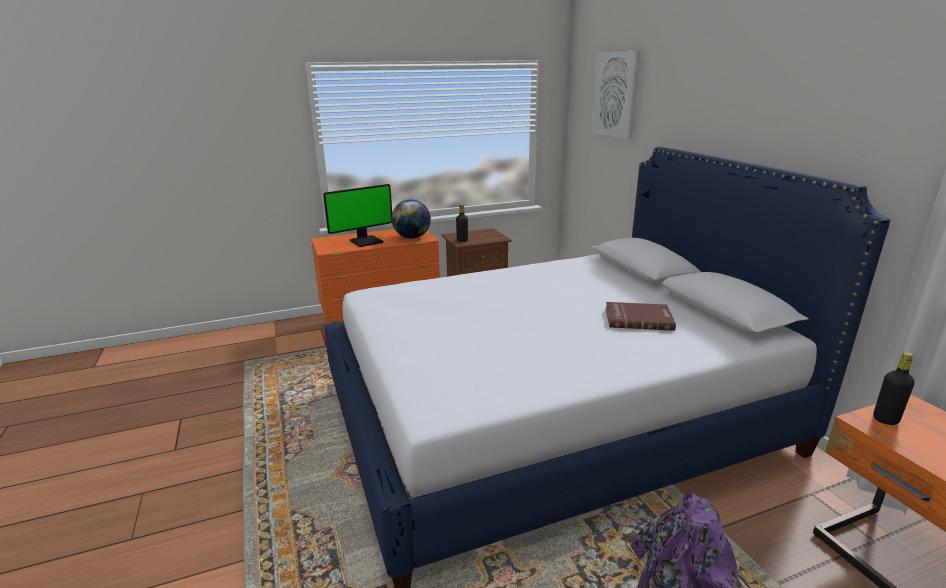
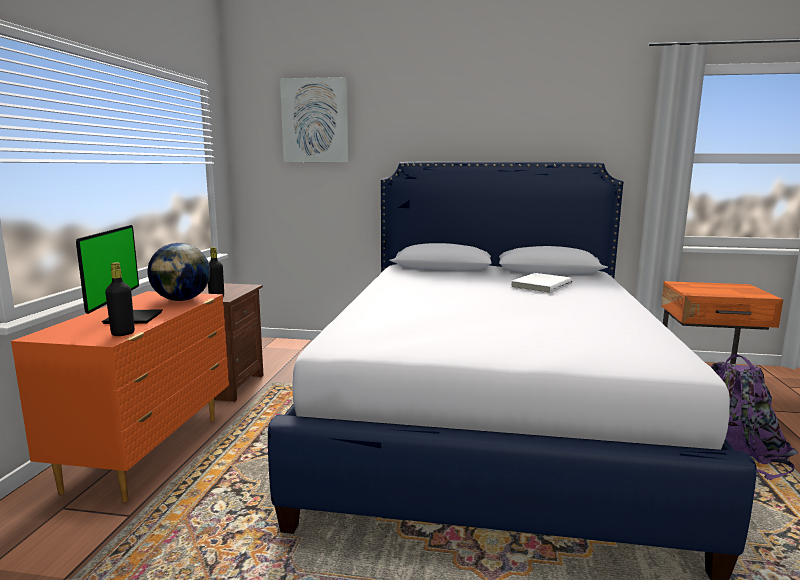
camera: 60 degrees left, 10 degrees down
(638, 318) = (540, 285): red book -> white book
(885, 419) = (692, 290): black bottle -> black bottle (123, 333)

